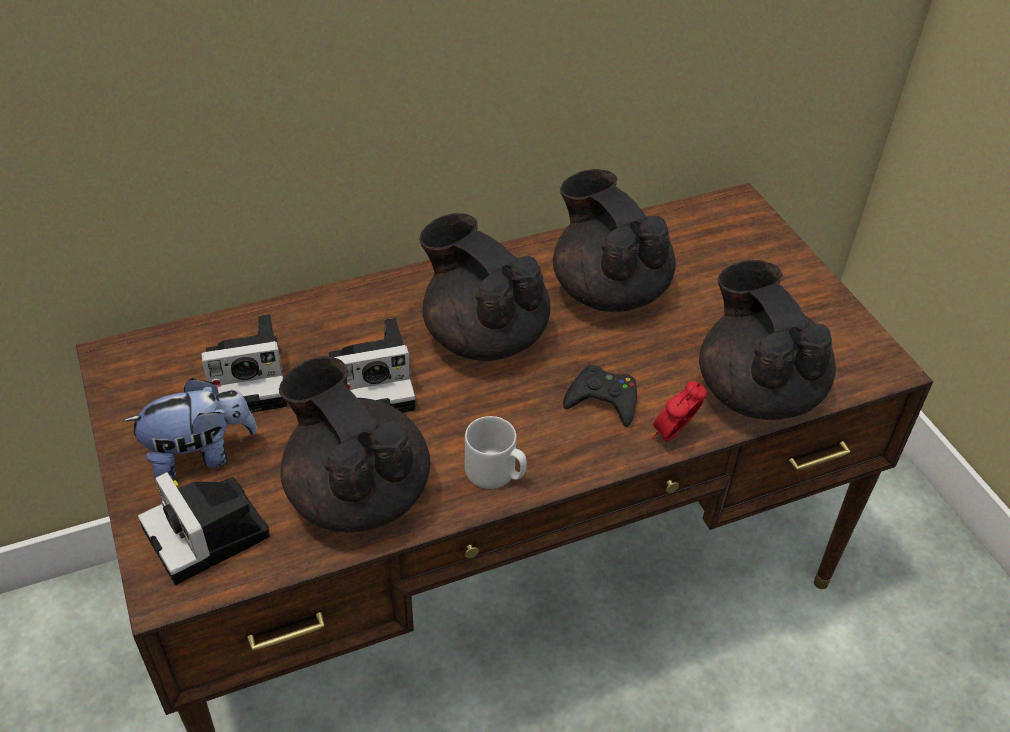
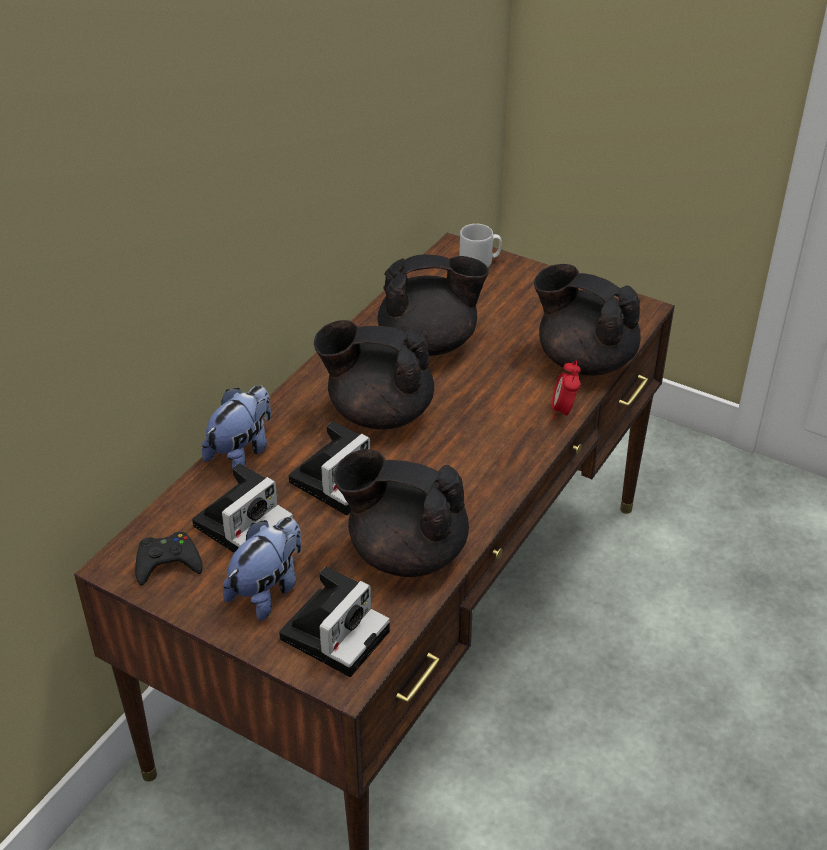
camera: 35 degrees left, 5 degrees down
(210, 535) = (336, 632): camera -> camera turned 75 degrees counterclockwise
(322, 308) = (242, 452): none -> plush toy
(495, 473) = (480, 491): grey mug -> grey mug (480, 262)
(603, 400) = (499, 413): black game controller -> black game controller (168, 563)
(608, 289) = (429, 343): black teapot -> black teapot turned 150 degrees clockwise

